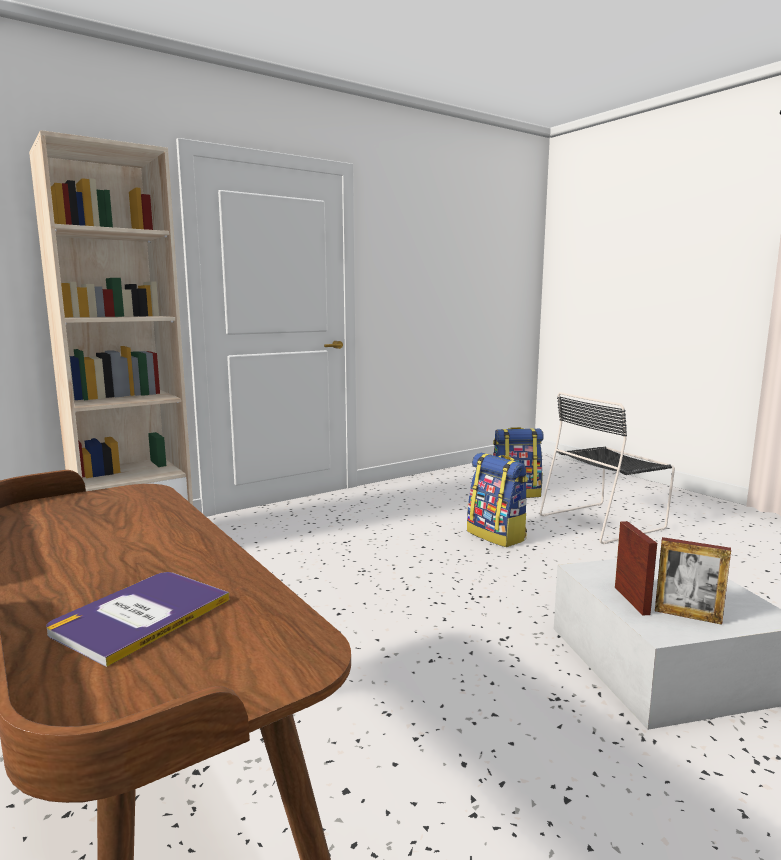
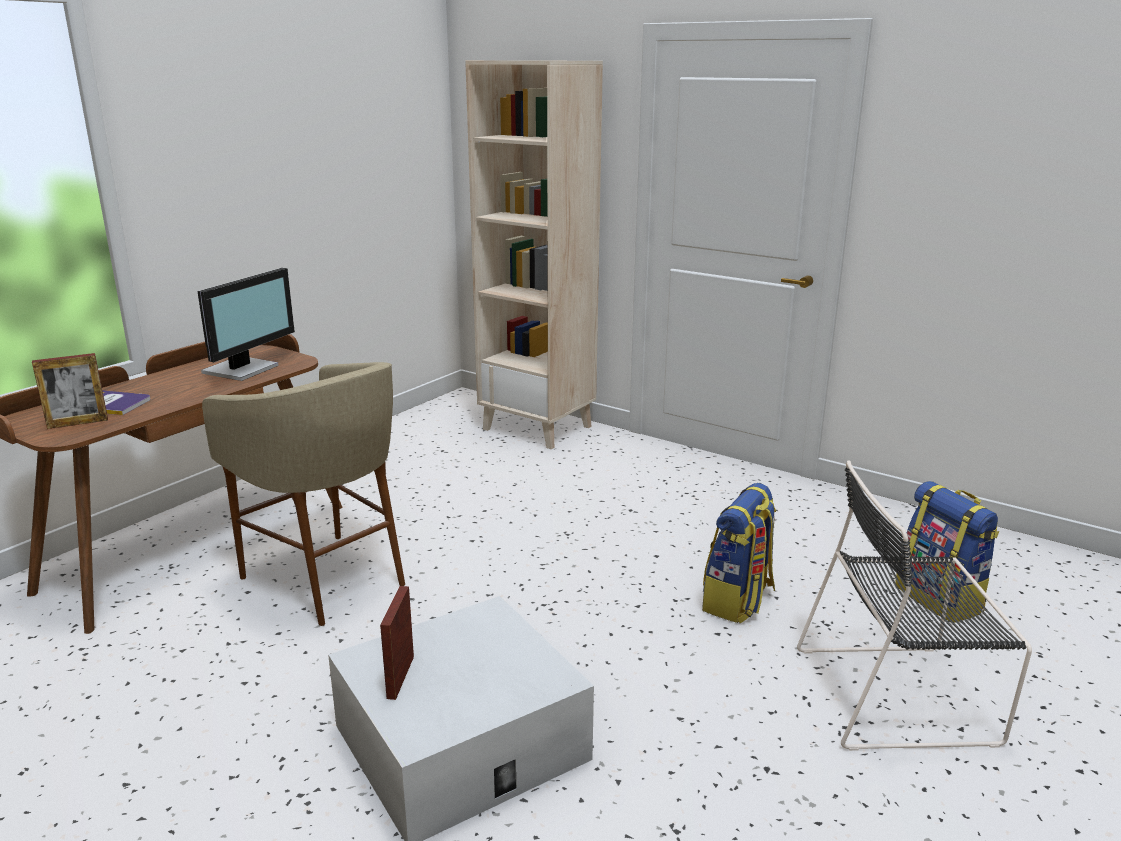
camera: 70 degrees right, 10 degrees up
(116, 518) = (243, 369): none -> monitor
(357, 715) = (326, 579): none -> beige stool
(604, 521) = (900, 695): black chair -> black chair turned 45 degrees counterclockwise
(631, 600) = (424, 642): picture frame -> picture frame (78, 423)

